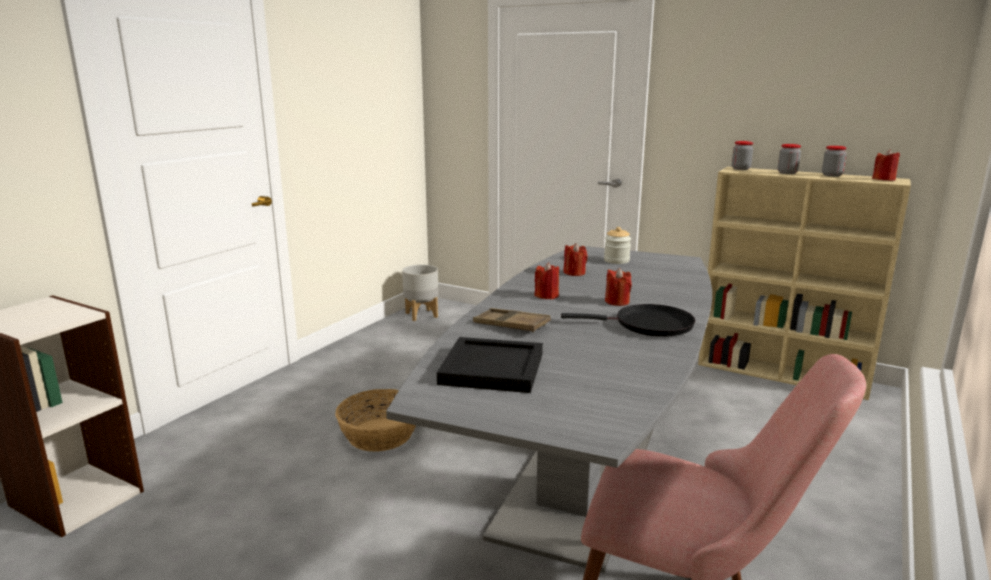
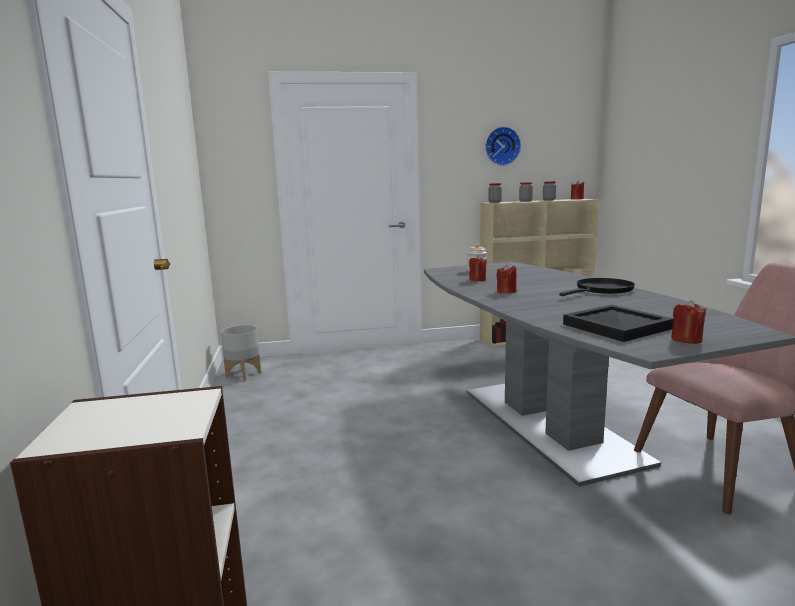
camera: 40 degrees left, 5 degrees down
(379, 434) = (382, 462): basket -> none
(511, 325) = (544, 307): brown tray -> none
(617, 302) = (550, 285): red candle -> red candle (686, 339)
(771, 87) = (501, 146): none -> wall clock

